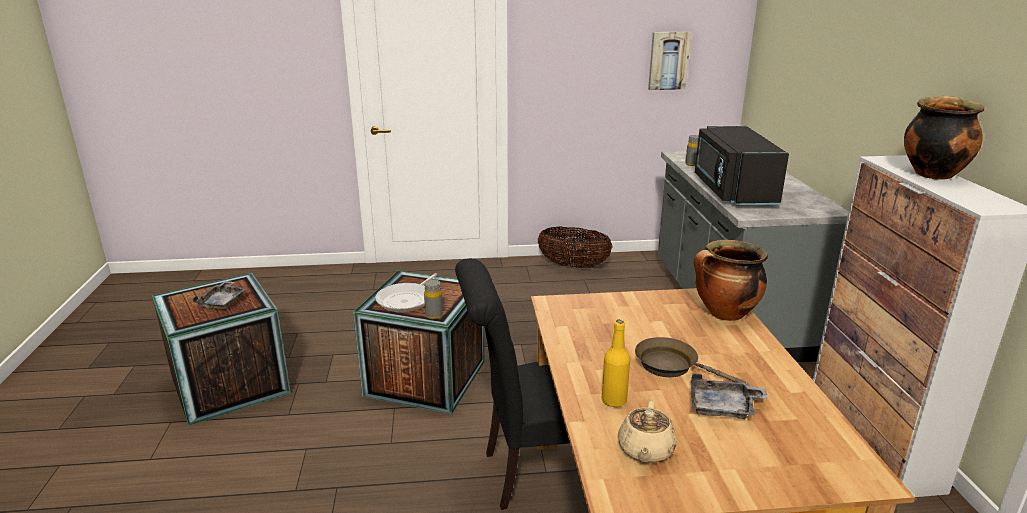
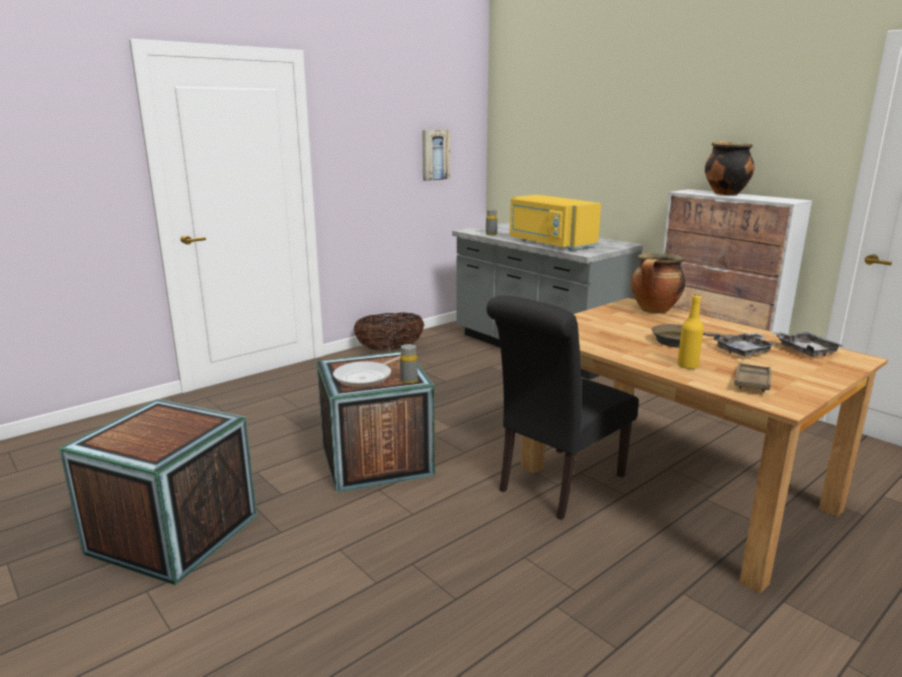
camera: 35 degrees left, 5 degrees down
(223, 302) = (170, 428): grey tray -> grey tray (805, 350)
(407, 300) = (365, 377): frying pan -> frying pan turned 45 degrees clockwise
(645, 450) = (752, 382): beige teapot -> brown tray
(732, 191) = (549, 243): black microwave -> yellow microwave

